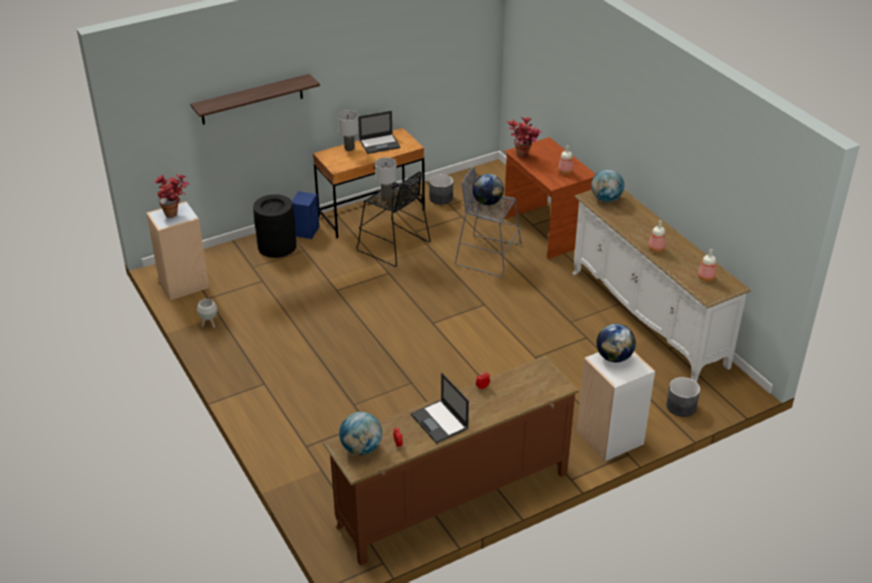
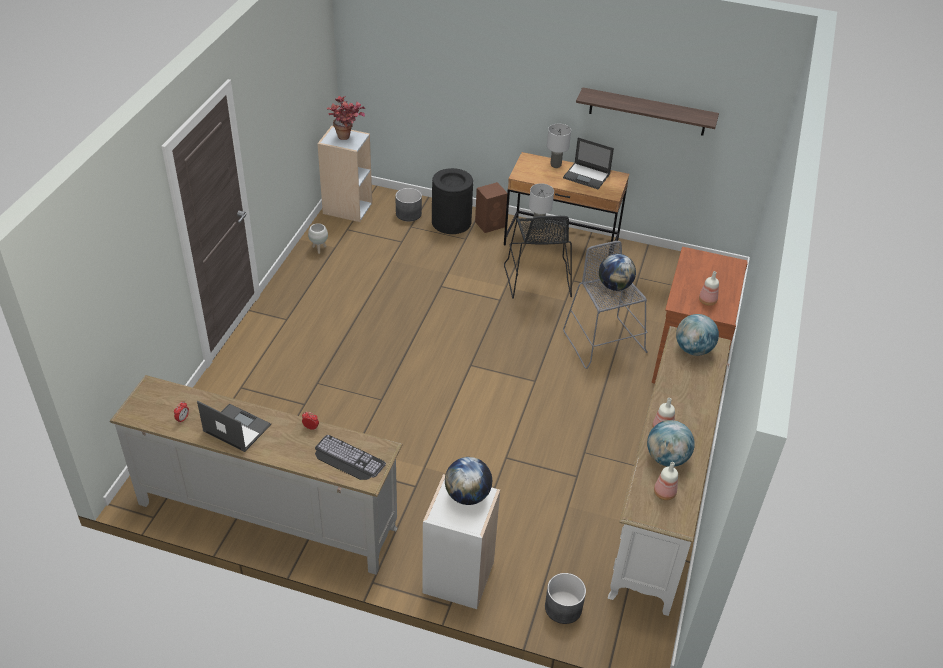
camera: 45 degrees right, 5 degrees up
(252, 99) = (468, 68): shelf -> shelf (647, 112)
(306, 231) = (490, 224): blue speaker -> brown speaker
(361, 448) = (156, 400): globe -> globe (666, 458)
(440, 198) = (639, 266): grey planter -> grey planter (408, 213)
(440, 422) = (236, 428): laptop -> laptop turned 105 degrees clockwise
(453, 499) = (268, 514): brown cabinet -> grey cabinet
(524, 157) = (690, 263): potted plant -> none
(532, 386) = (347, 459): none -> keyboard

